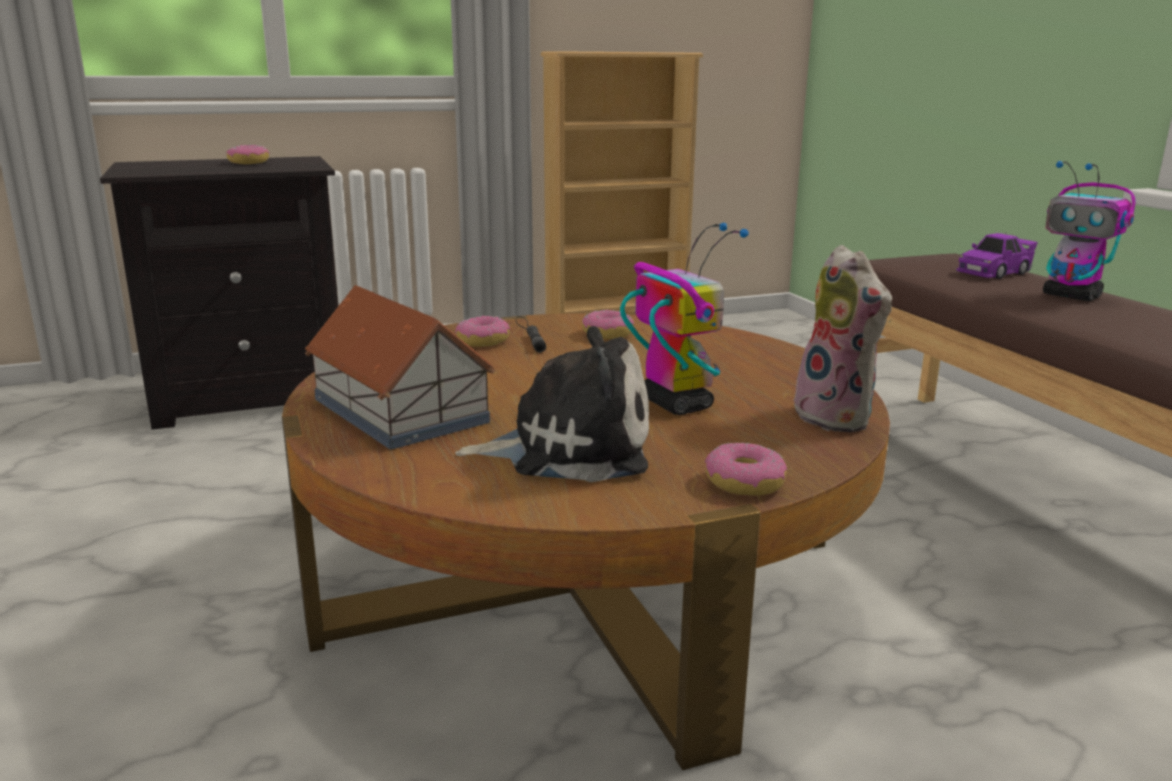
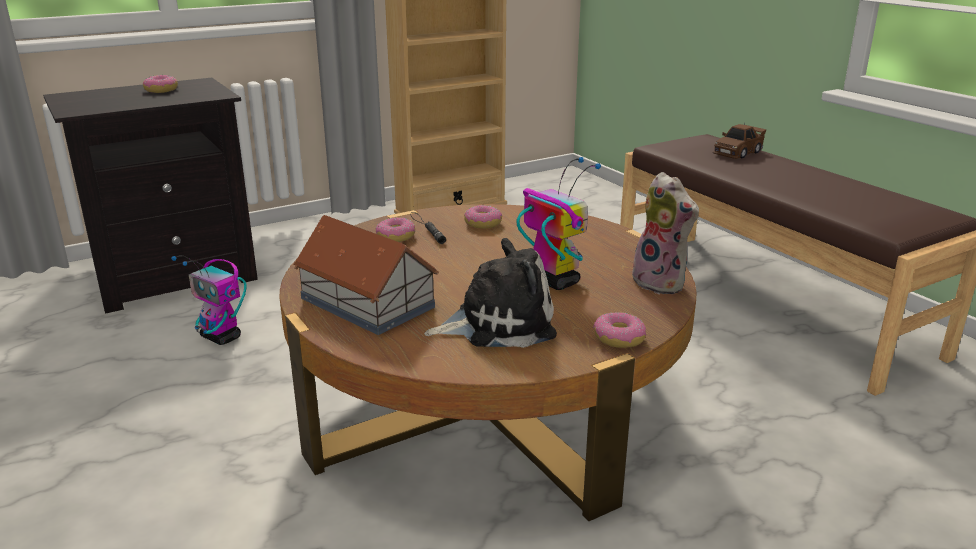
camera: 10 degrees left, 5 degrees up
(994, 273) = (737, 153): purple toy car -> brown toy car
(1072, 296) = (793, 172): toy robot -> toy robot (221, 337)

